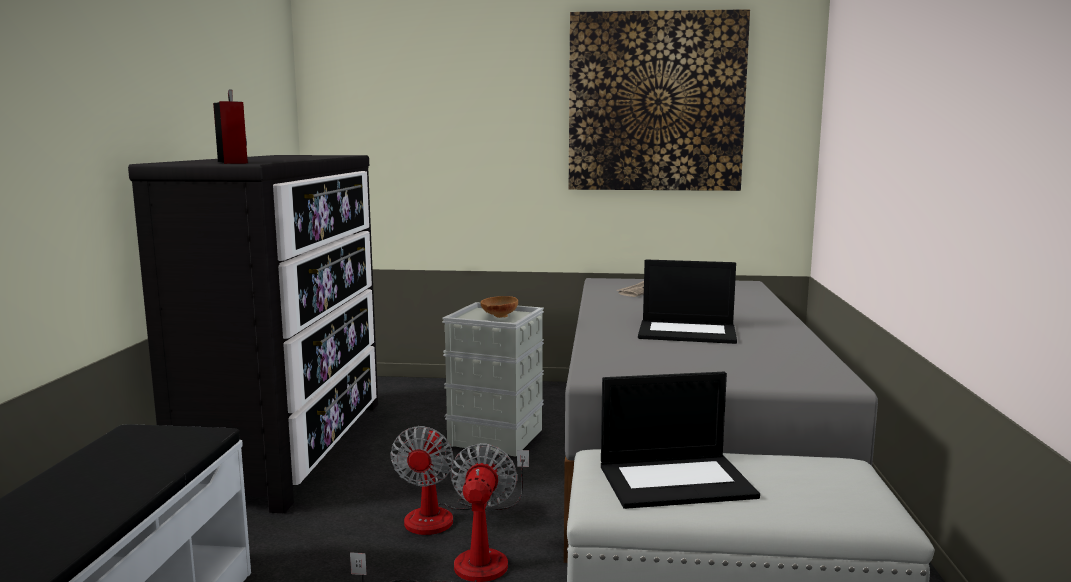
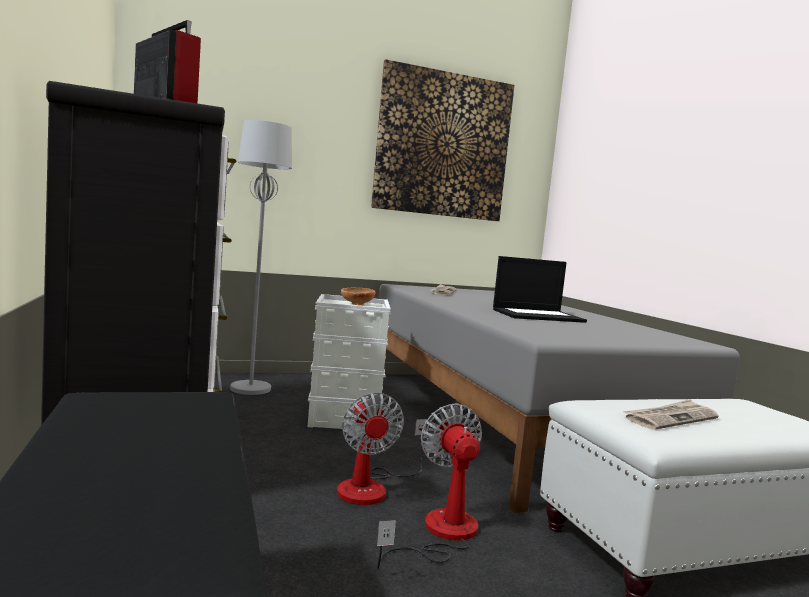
camera: 25 degrees left, 5 degrees down
(432, 397) = (250, 389): none -> grey floor lamp
(677, 480) = (671, 418): laptop -> newspaper

